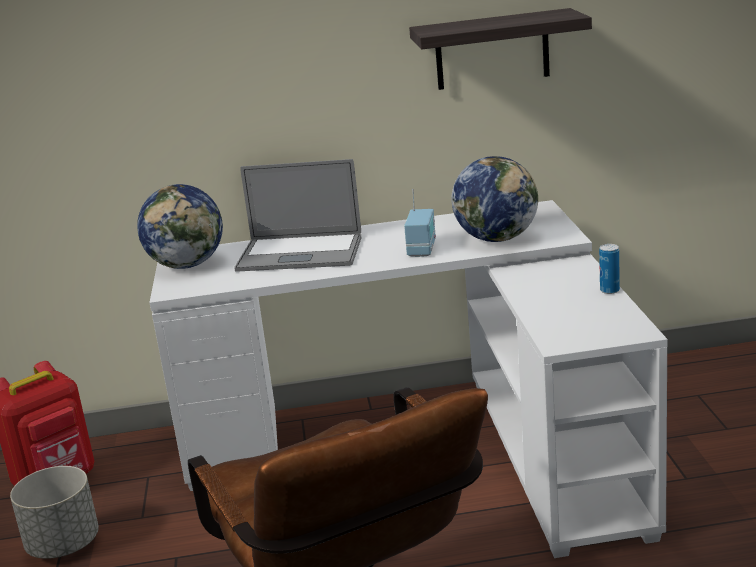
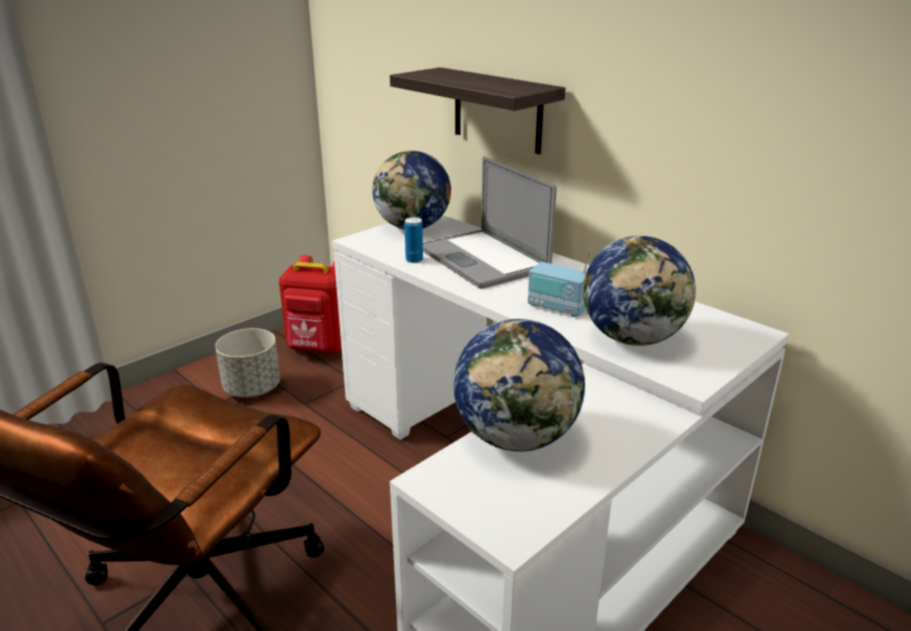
camera: 50 degrees right, 5 degrees up
(422, 249) = (557, 308): radio -> radio turned 60 degrees clockwise
(492, 50) = (767, 110): shelf -> shelf (497, 110)
(547, 308) = (517, 437): none -> globe
(609, 290) = (611, 468): can -> can (414, 260)

